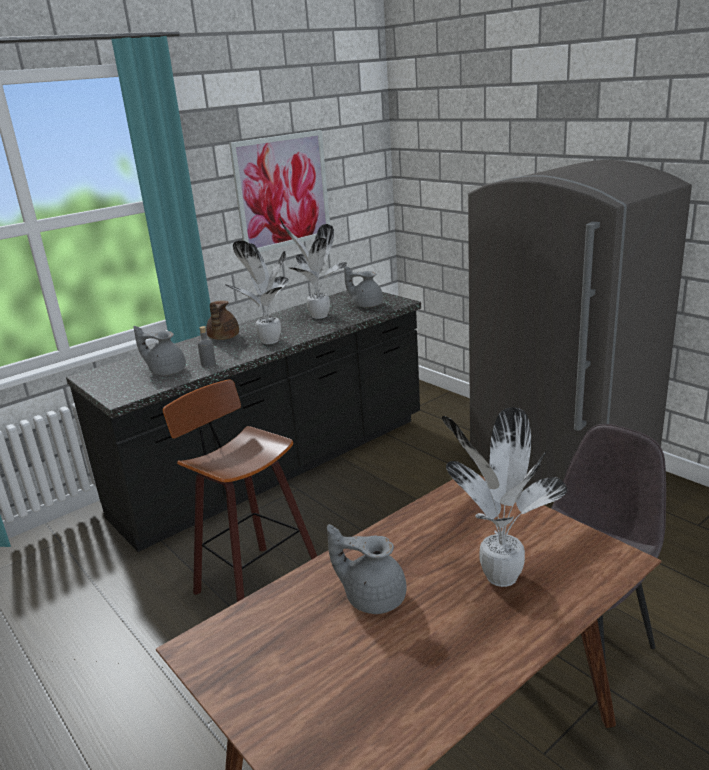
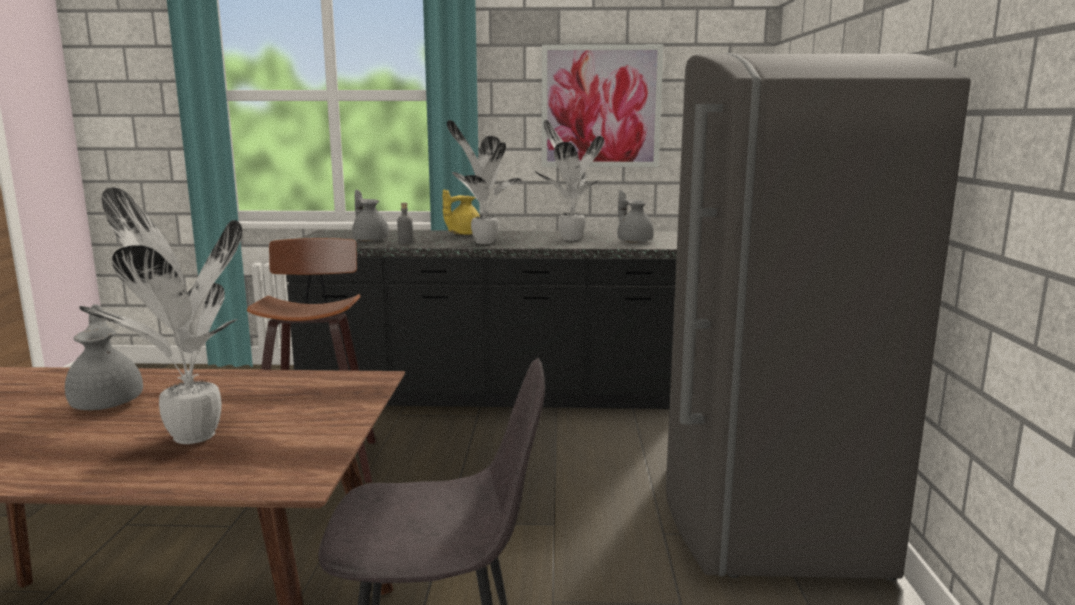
camera: 40 degrees right, 10 degrees down
(223, 338) = (462, 234): brown teapot -> yellow teapot

